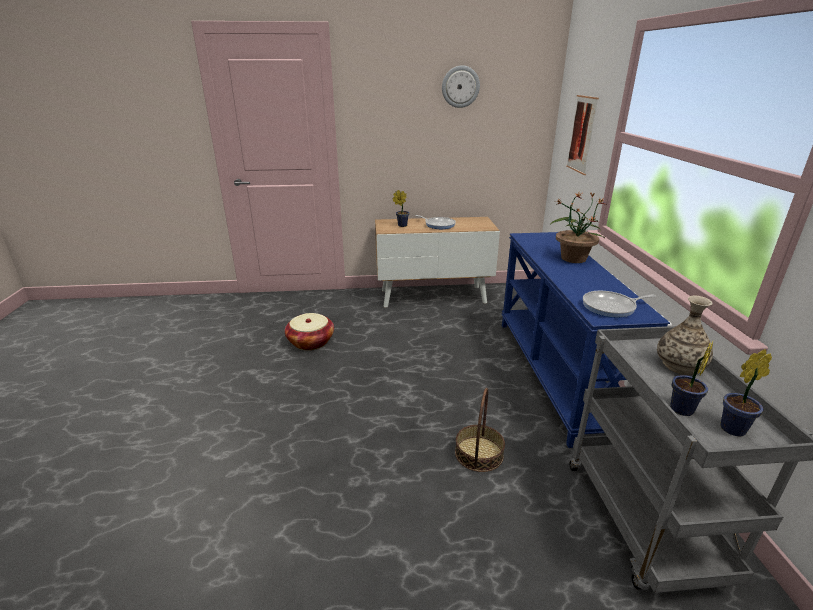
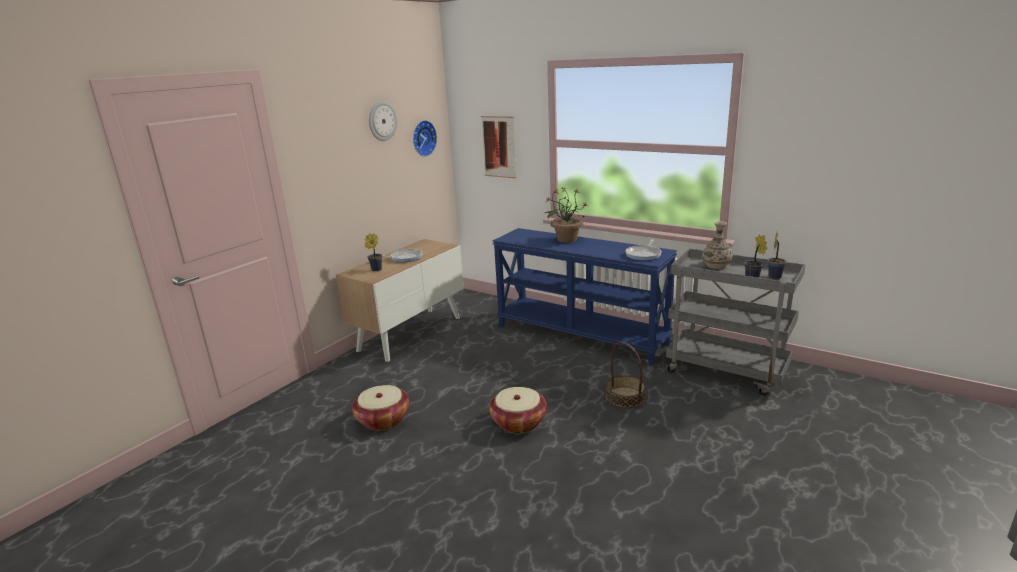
camera: 50 degrees left, 5 degrees down
(367, 405) = (518, 422): none -> basket
(513, 113) = (422, 138): none -> wall clock

